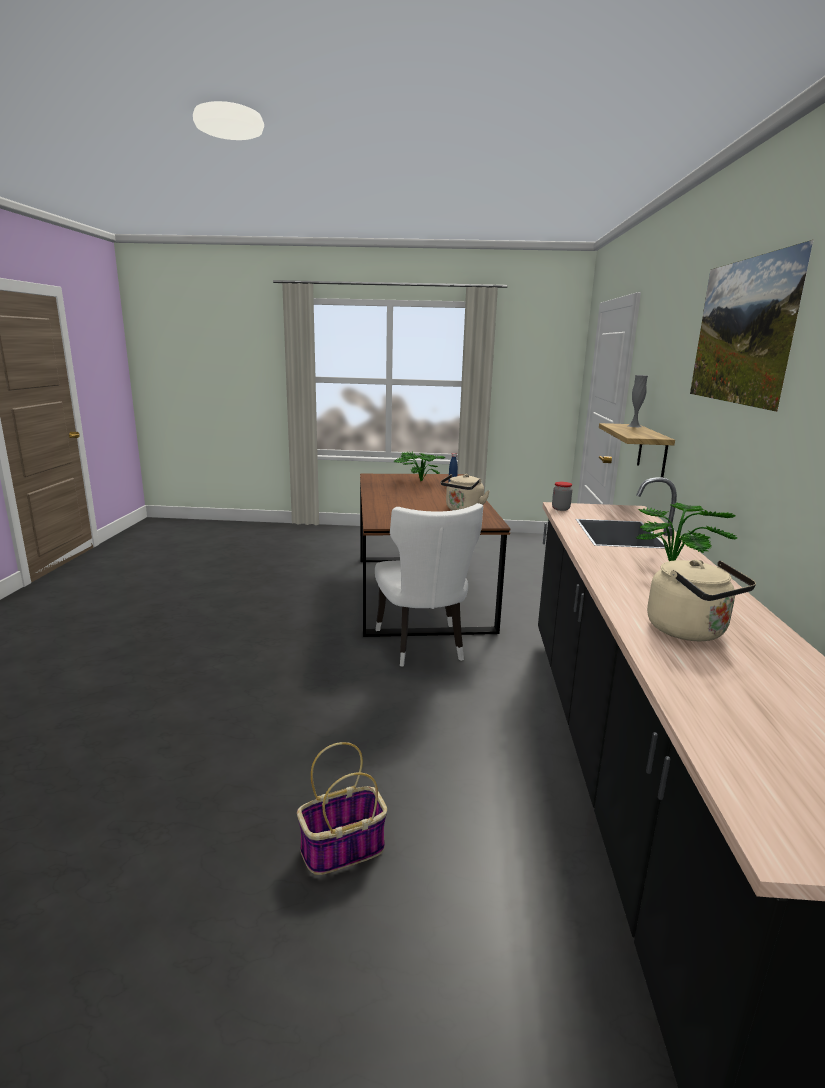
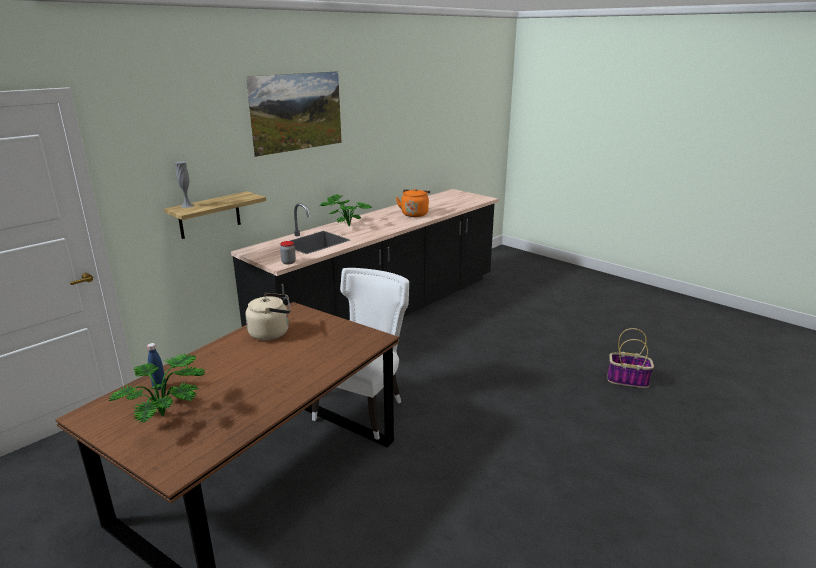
camera: 140 degrees left, 5 degrees up
(342, 849) = (518, 340): basket -> basket (628, 380)
(690, 631) = (414, 214): beige kettle -> orange kettle

